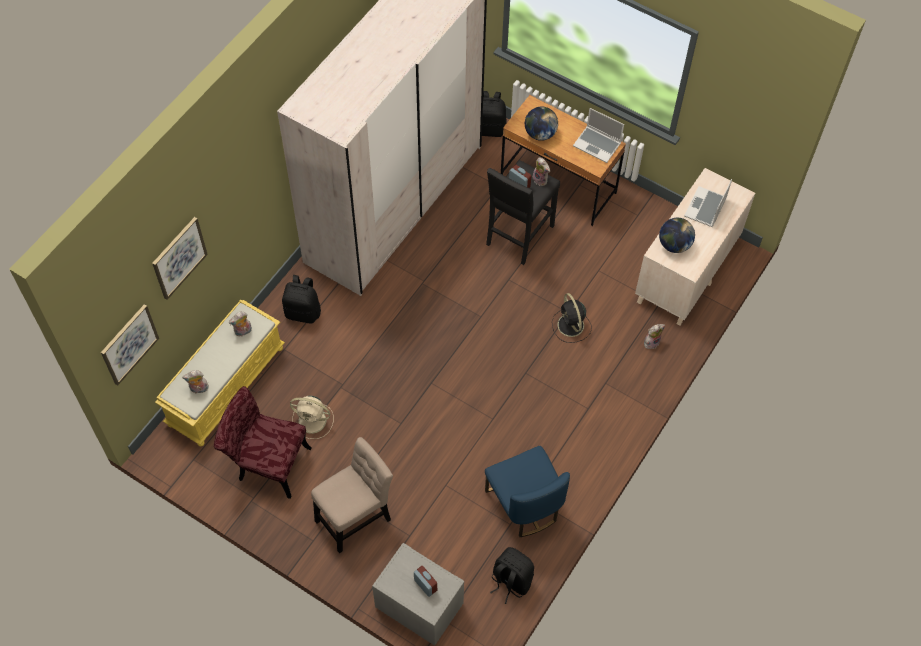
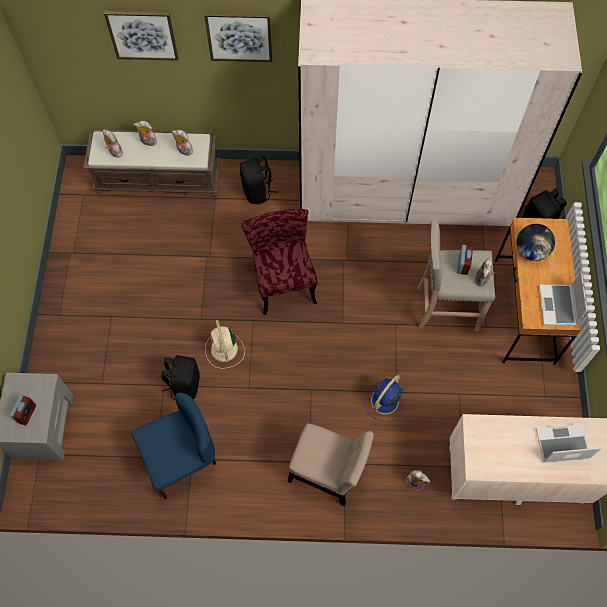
camera: 60 degrees right, 5 degrees up
(129, 344) = (67, 61): picture -> picture (239, 36)
(210, 356) = (148, 142): none -> plush toy
(226, 385) = (159, 178): yellow bench -> brown bench
(267, 462) = (109, 244): red chair -> red chair (283, 279)
(313, 421) = (164, 255): beige fan -> beige fan (224, 350)
(356, 517) = (96, 334): beige chair -> beige chair (328, 474)
(510, 581) = (102, 487): black backpack -> black backpack (184, 385)
(518, 236) = (445, 308): black stool -> beige stool
(524, 504) = (181, 459): blue chair -> blue chair turned 150 degrees counterclockwise
(571, 326) = (384, 402): black fan -> blue fan
(674, 245) = (495, 436): globe -> none

